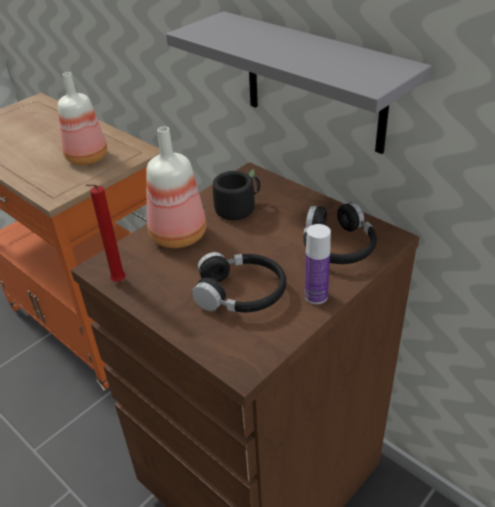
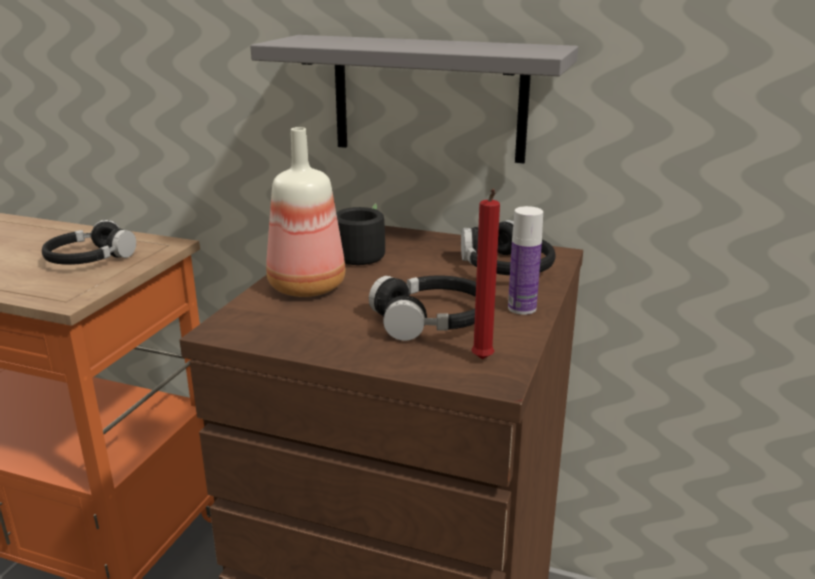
camera: 25 degrees left, 15 degrees down
(86, 157) = (90, 259): bottle -> black headphones
(117, 283) = (261, 339): red candle -> red candle (482, 361)

